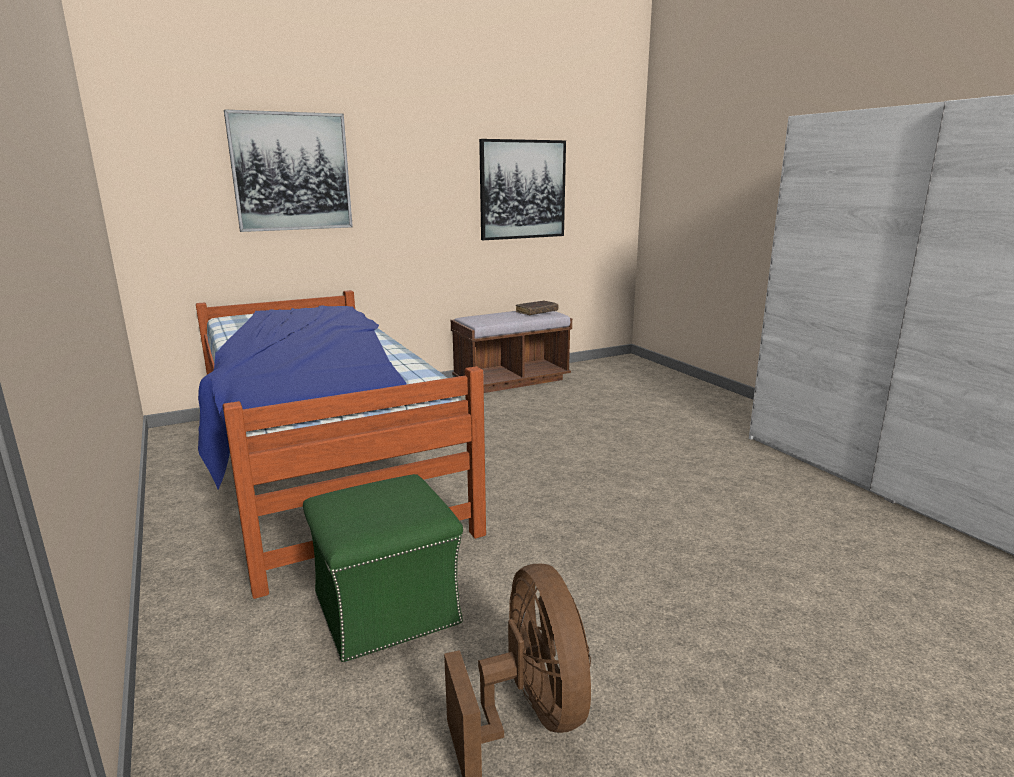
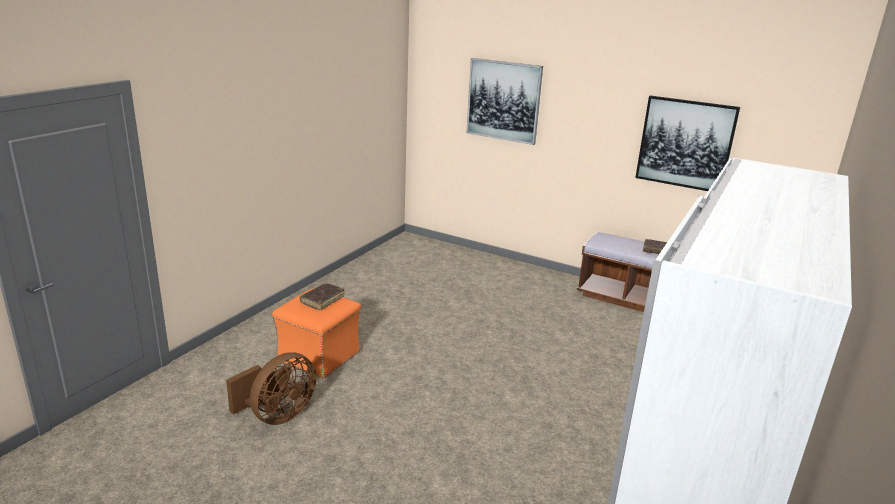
camera: 55 degrees right, 5 degrees up
(321, 466) = (420, 288): bed -> none
(376, 496) = (322, 300): none -> brown book
(388, 607) = (319, 356): green ottoman -> orange ottoman

